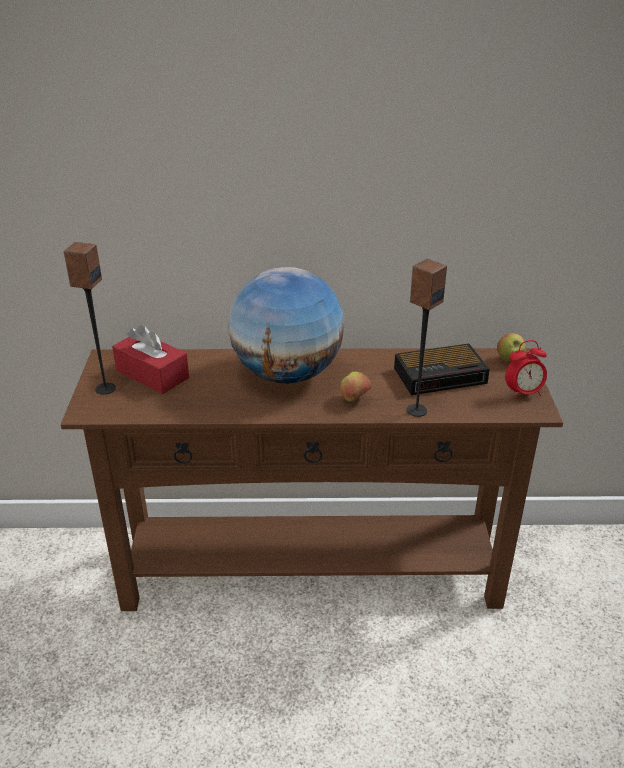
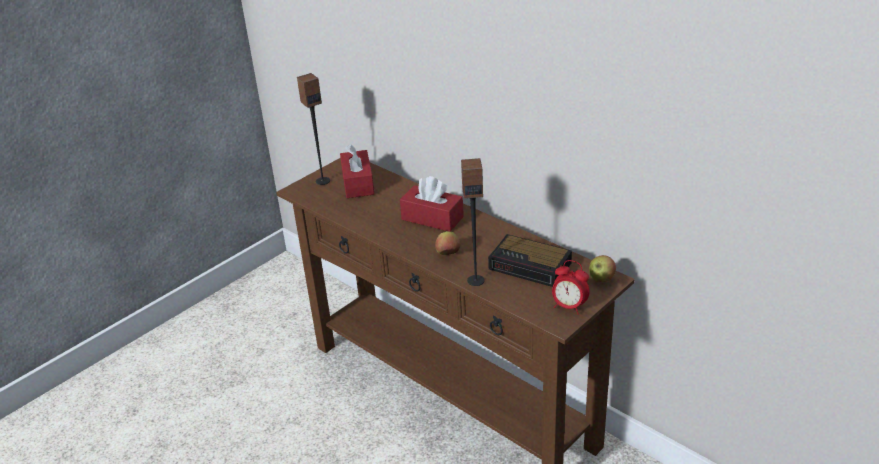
camera: 45 degrees right, 0 degrees up
(287, 374) = (432, 218): globe -> red tissue box

